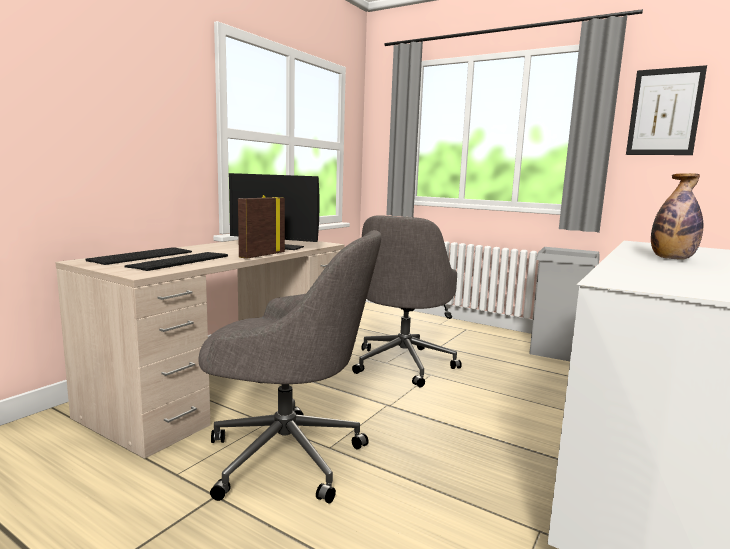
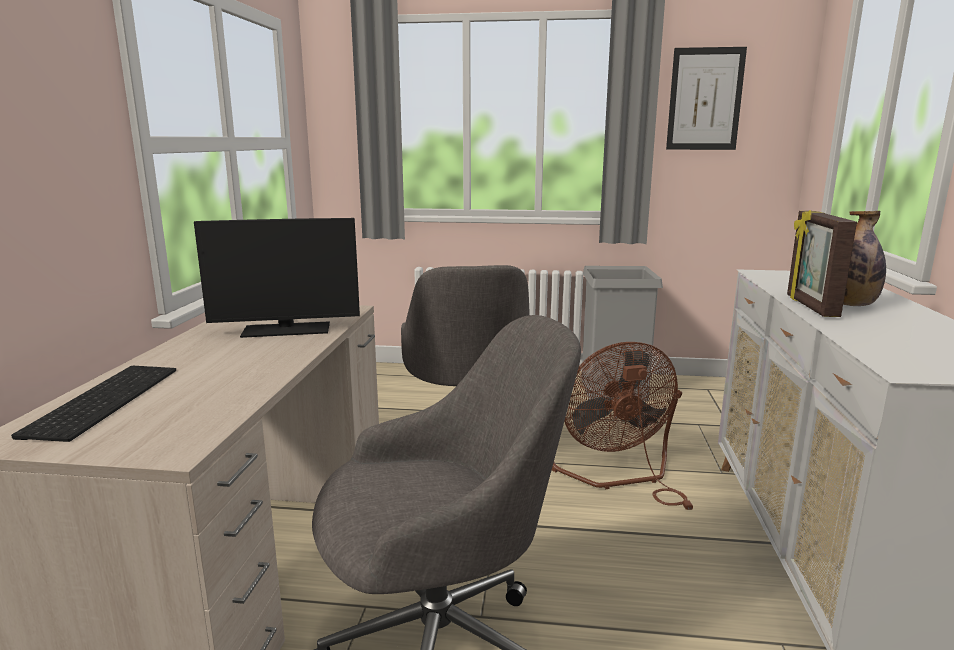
camera: 25 degrees left, 5 degrees up
(180, 261) = (196, 400): keyboard -> none
(261, 255) = (300, 356): picture frame -> picture frame (810, 306)
(513, 402) = (626, 475): none -> brown fan

